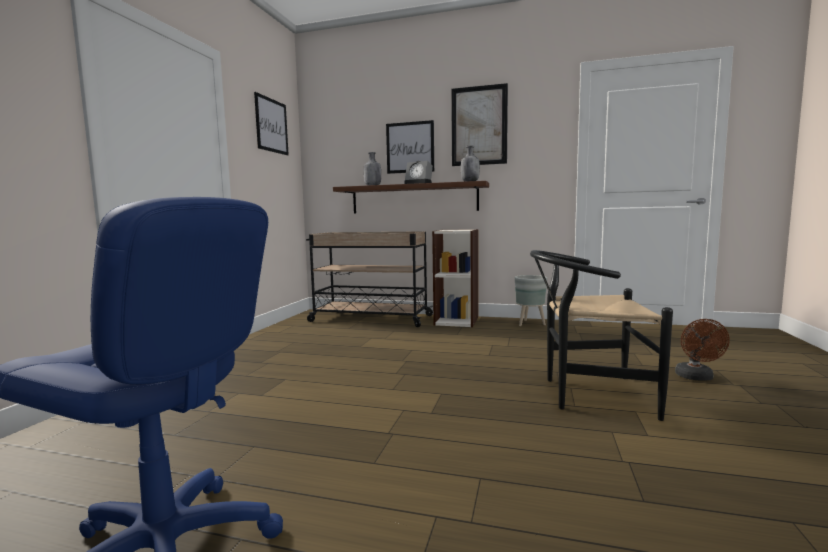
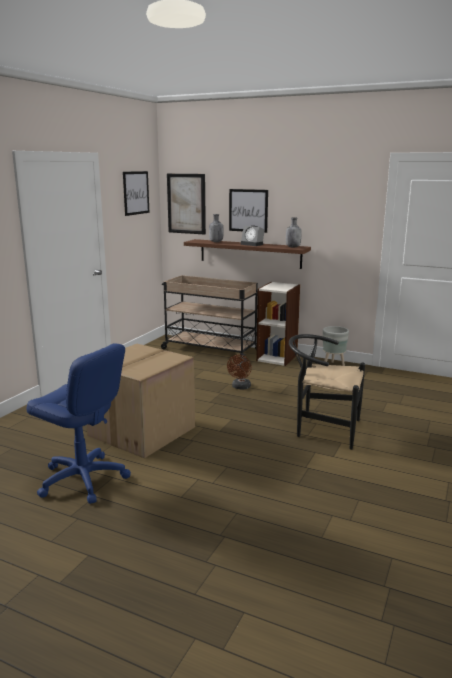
camera: 10 degrees right, 10 degrees up
(296, 428) = (142, 432): none -> cardboard box
(479, 126) = (304, 198): picture -> picture (186, 203)
(697, 378) = (408, 425): brown fan -> brown fan (240, 387)

